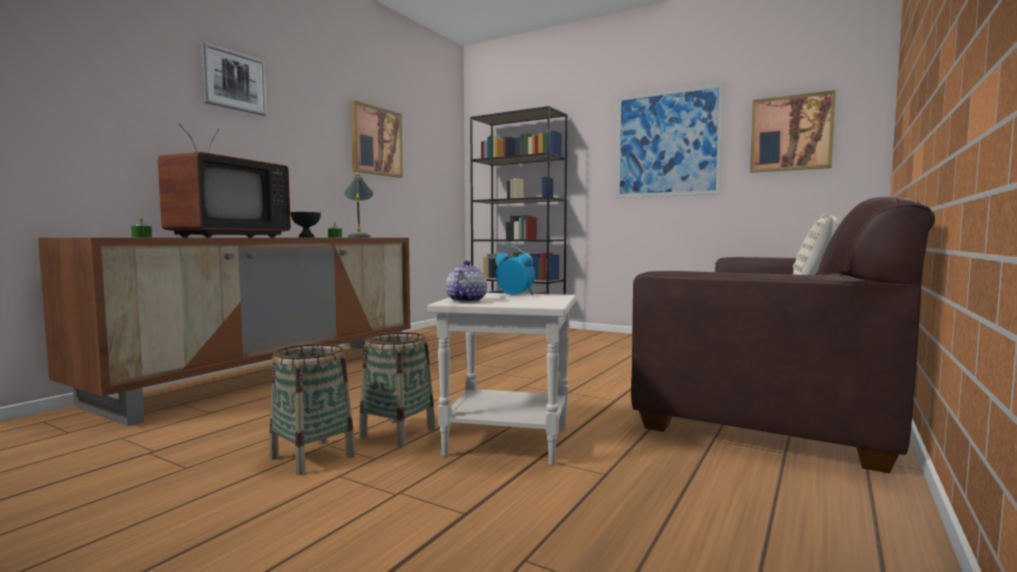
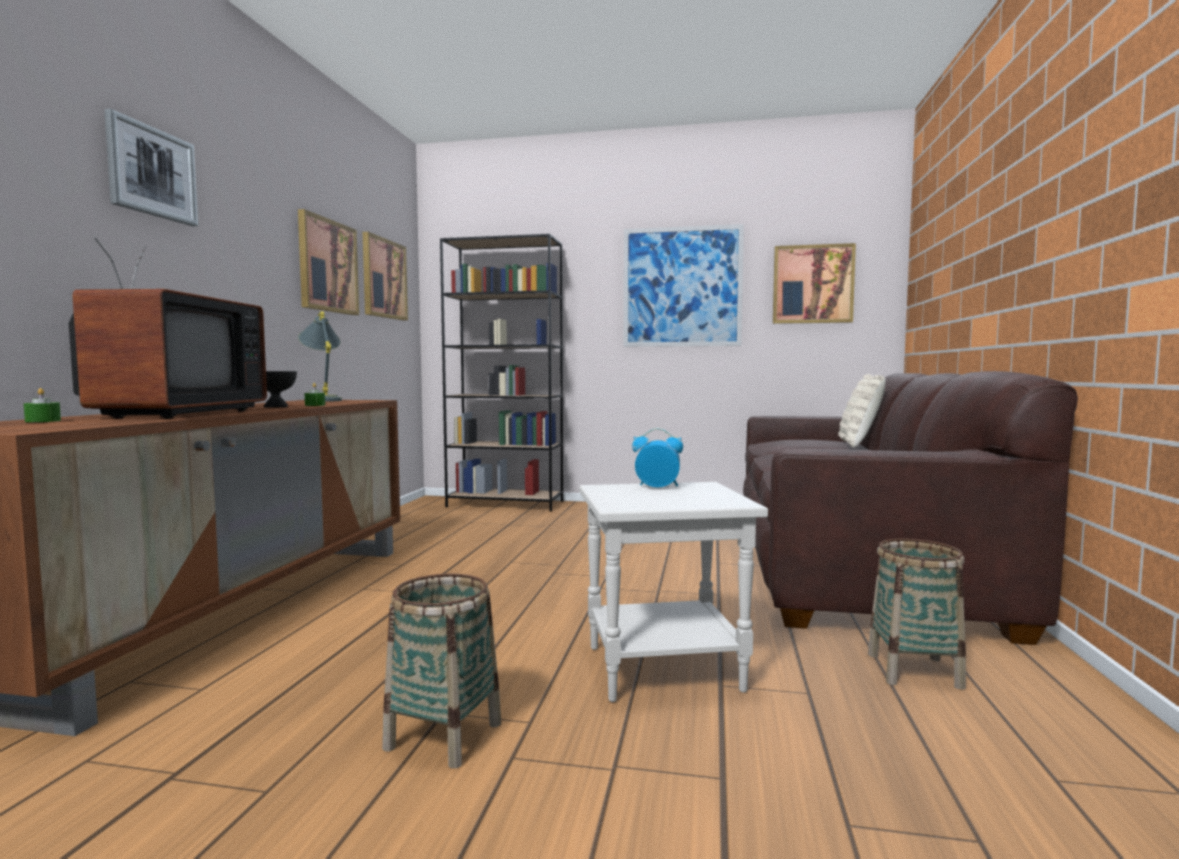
camera: 20 degrees left, 0 degrees up
(397, 432) = (518, 677): basket -> basket (913, 670)
(428, 150) = (384, 278): none -> picture
(466, 300) = (629, 502): teapot -> none

